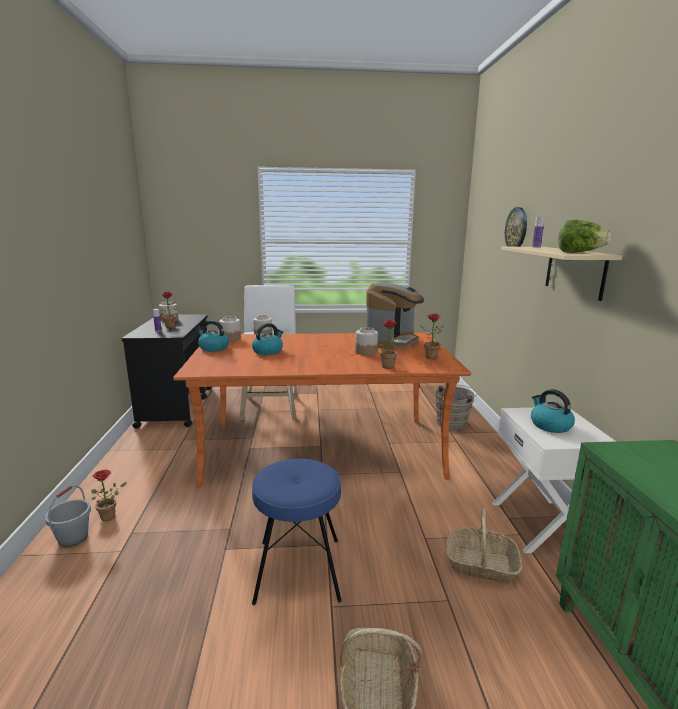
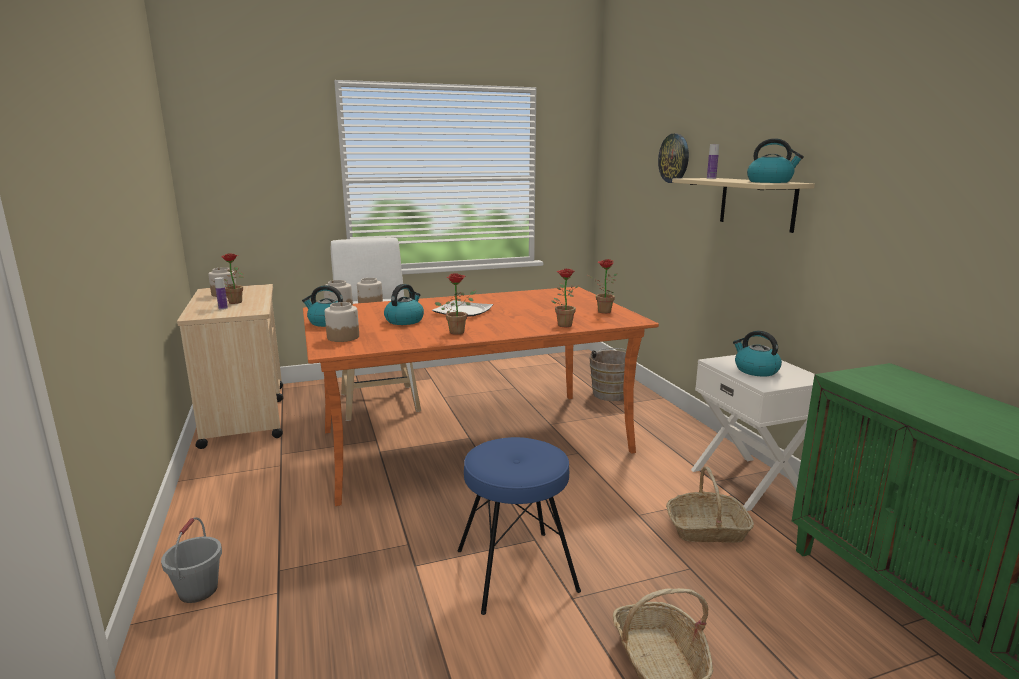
camera: 15 degrees left, 0 degrees up
(111, 515) = (236, 556): potted plant -> potted plant (459, 331)
(177, 406) = (245, 414): black cart -> beige cart
(318, 347) = (463, 311): none -> plate
(366, 352) = (525, 312): jar -> jar (343, 337)
(392, 341) = (546, 299): coffee machine -> none
(579, 252) = (770, 182): lettuce -> kettle

